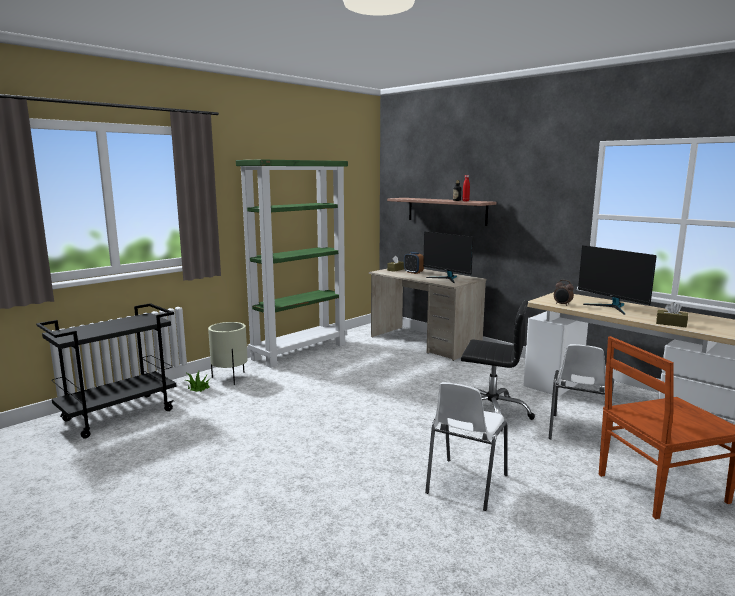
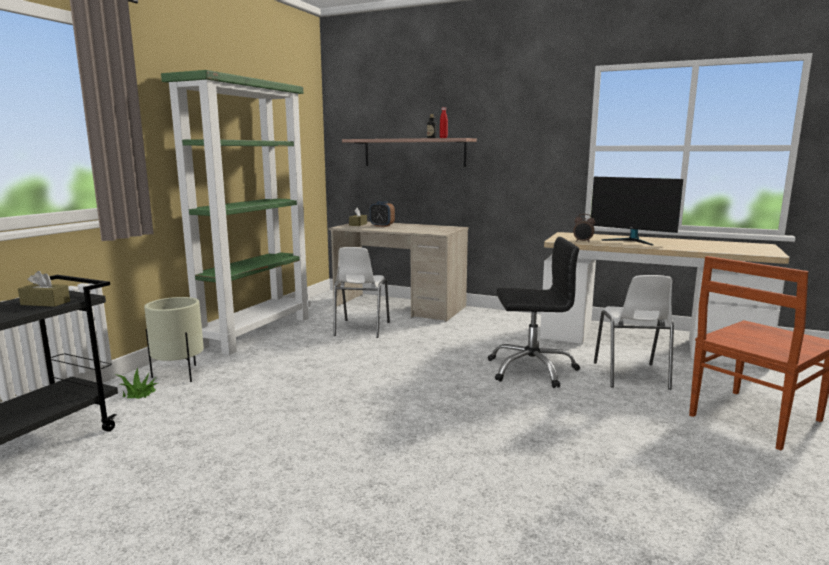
camera: 20 degrees left, 0 degrees up
(447, 279) = (427, 229): monitor -> none
(465, 485) = (572, 453): white chair -> white chair (361, 329)
(671, 324) = (705, 249): brown tissue box -> brown tissue box (45, 303)

